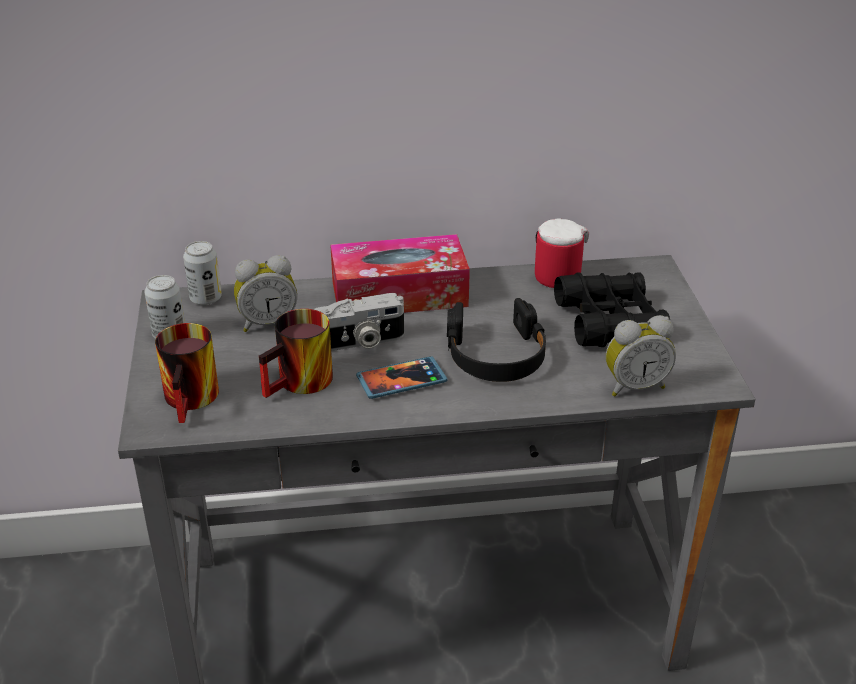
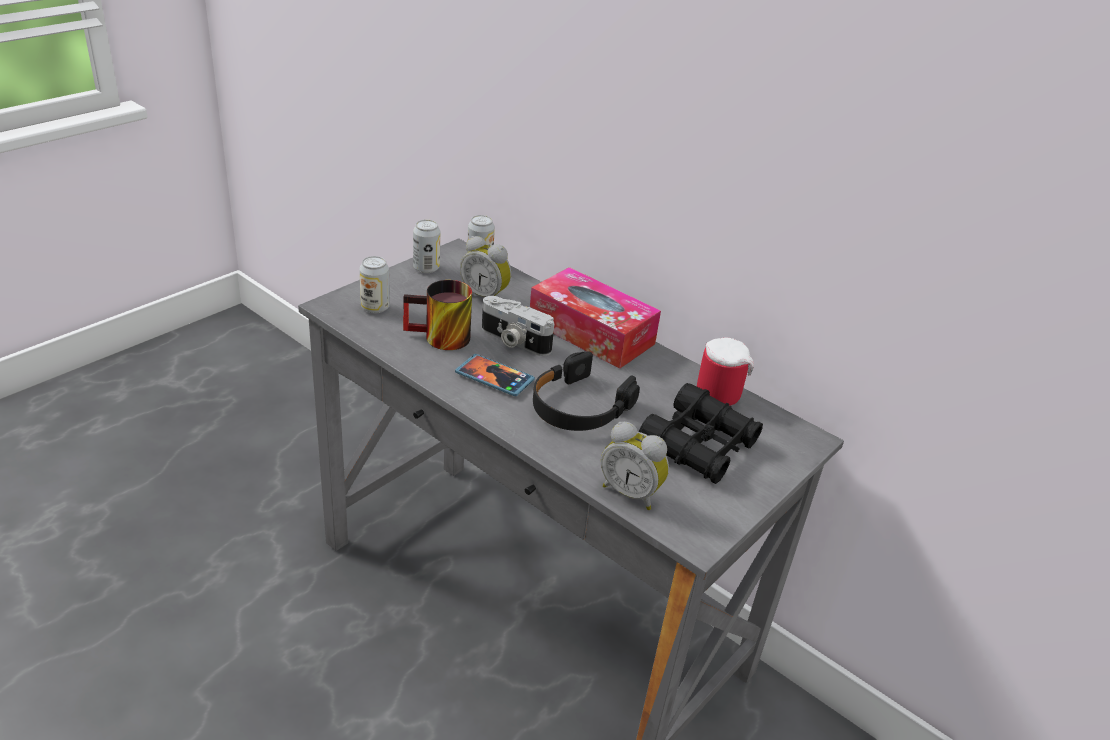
camera: 45 degrees right, 0 degrees up
(195, 399) = (375, 307): mug -> can

